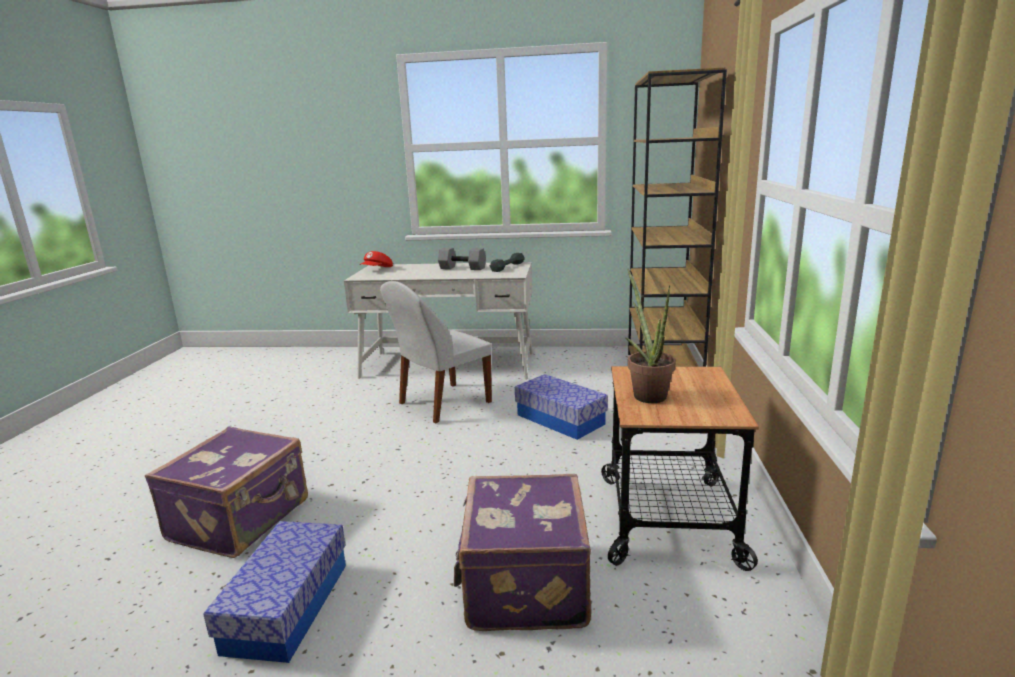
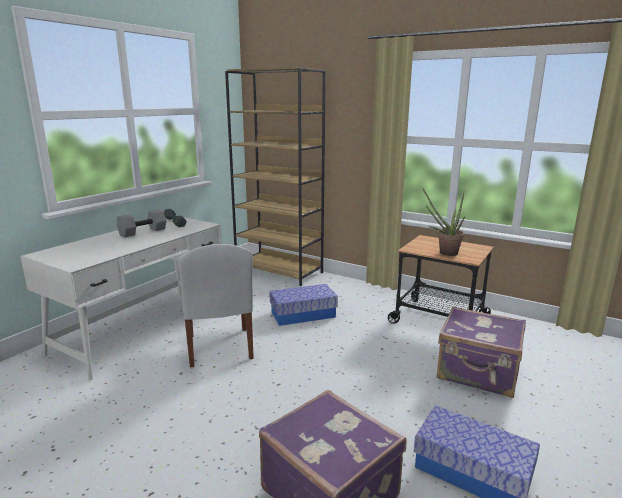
camera: 65 degrees left, 0 degrees up
(377, 270) = (60, 255): red cap -> none

